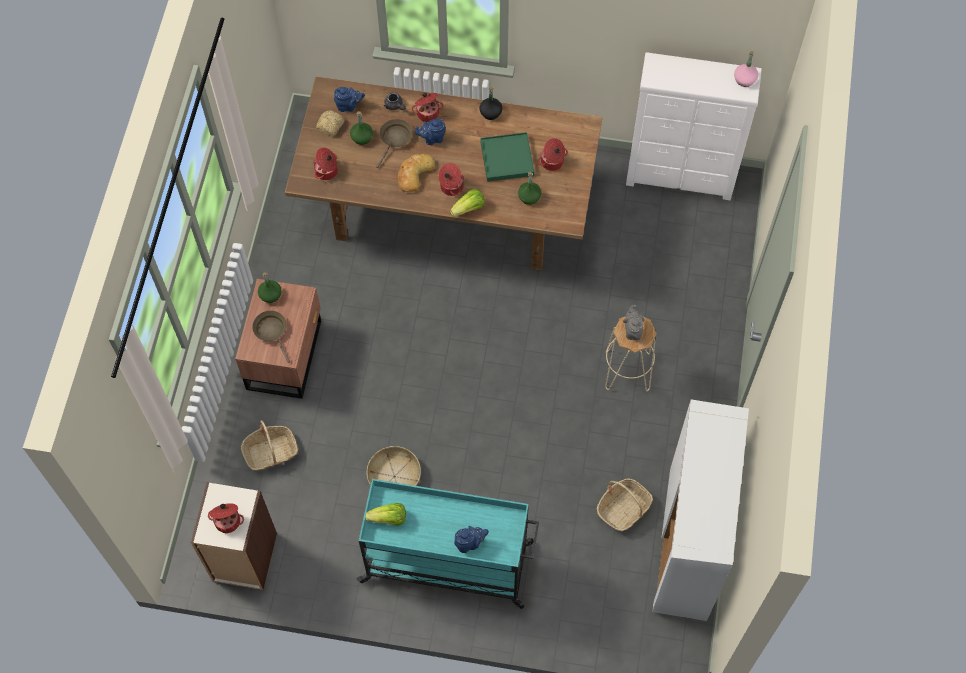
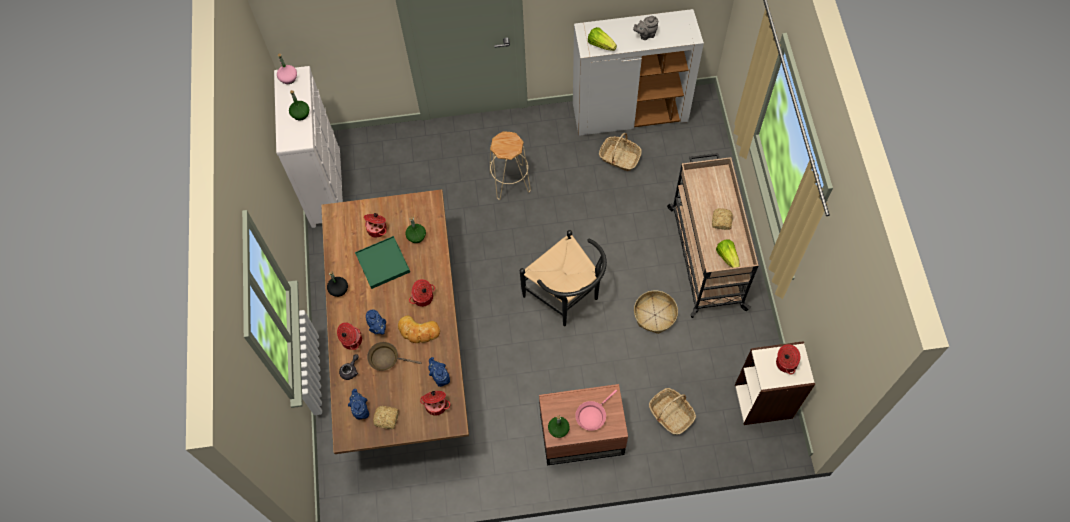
camera: 105 degrees left, 0 degrees up
(272, 331) = (592, 415): brown frying pan -> pink frying pan
(362, 137) = (392, 387): green bottle -> green bottle (301, 114)
(438, 529) = (721, 221): none -> bread
(449, 562) = (705, 256): turquoise cart -> beige cart
(450, 388) = (567, 298): none -> black chair
(469, 208) = (441, 278): lettuce -> lettuce (601, 44)
(470, 543) = (722, 198): blue teapot -> blue teapot (440, 377)
(632, 330) = (506, 146): grey teapot -> grey teapot (645, 35)

